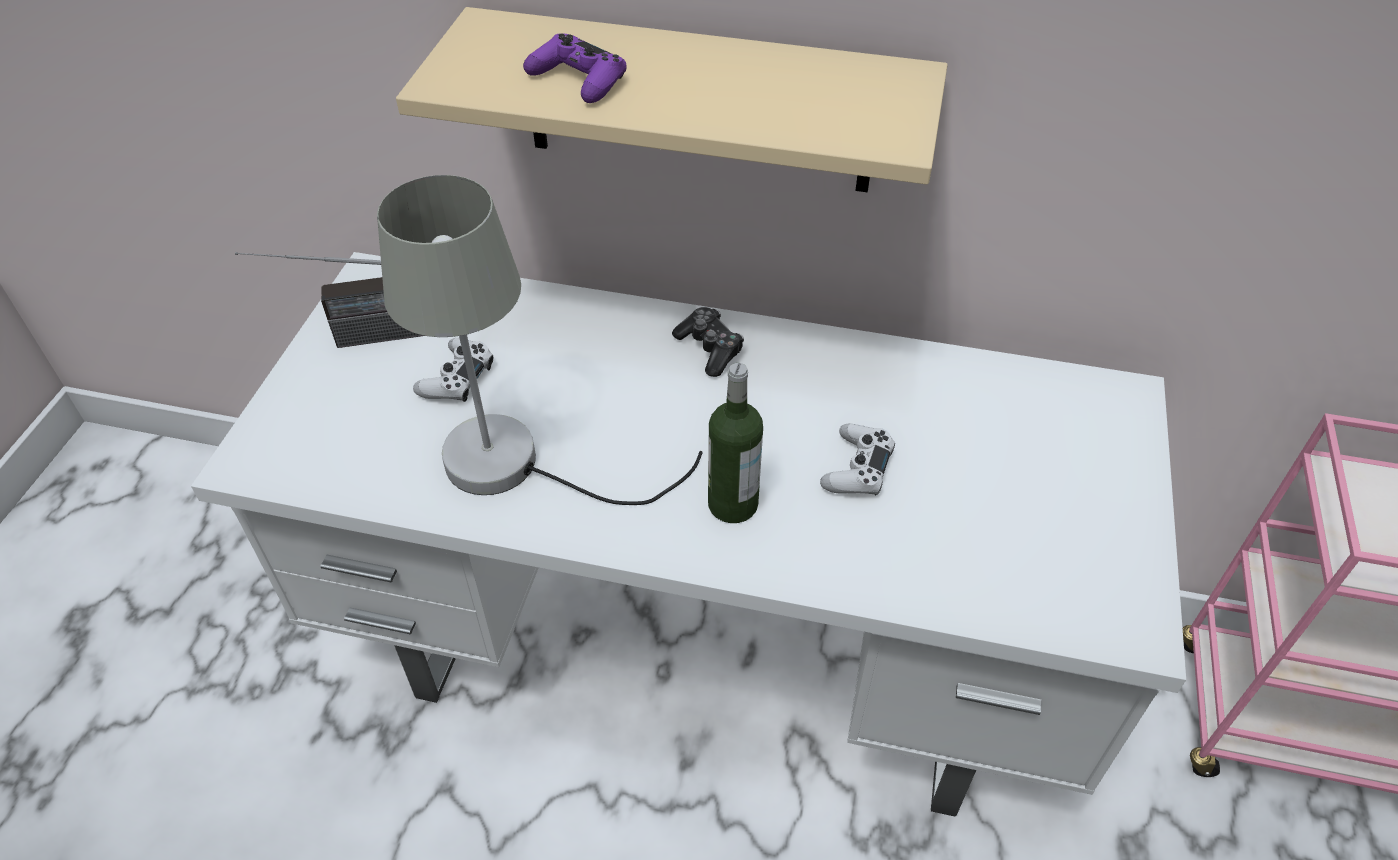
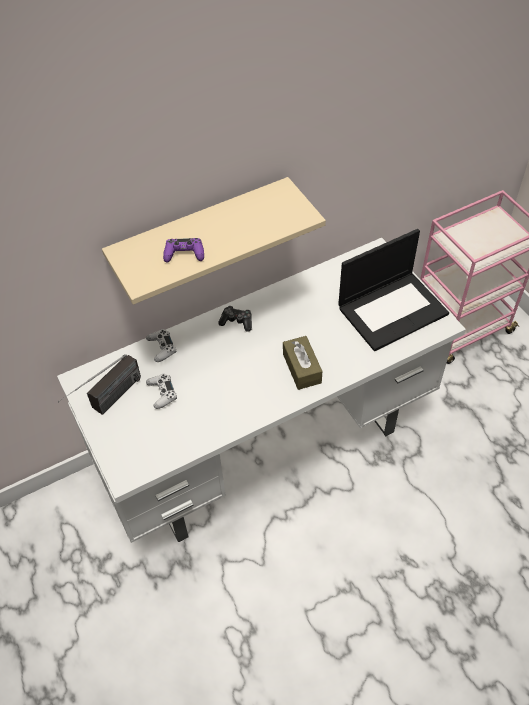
camera: 40 degrees left, 5 degrees up
(519, 465) = (221, 406): grey table lamp -> none
(733, 504) = (302, 368): bottle -> brown tissue box
(857, 468) = (325, 330): white game controller -> white game controller (162, 348)
(1044, 523) = (393, 309): none -> laptop

